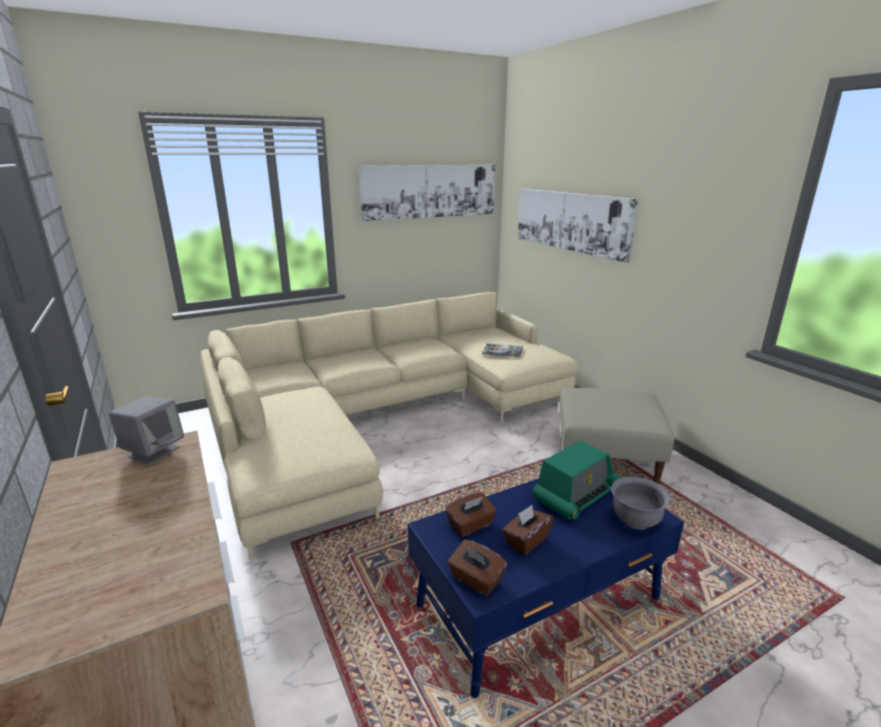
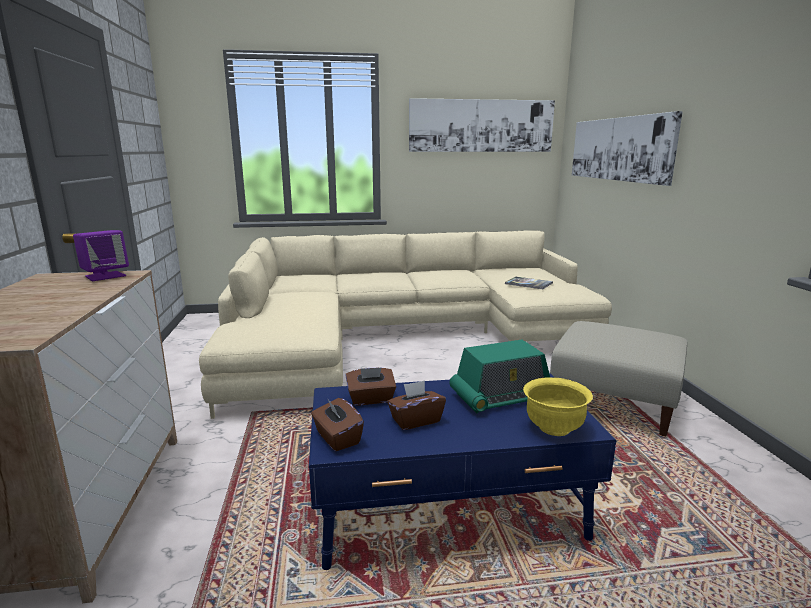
camera: 20 degrees right, 5 degrees down
(153, 452) = (105, 276): grey speaker -> purple speaker
(635, 520) = (553, 427): grey bowl -> yellow bowl

